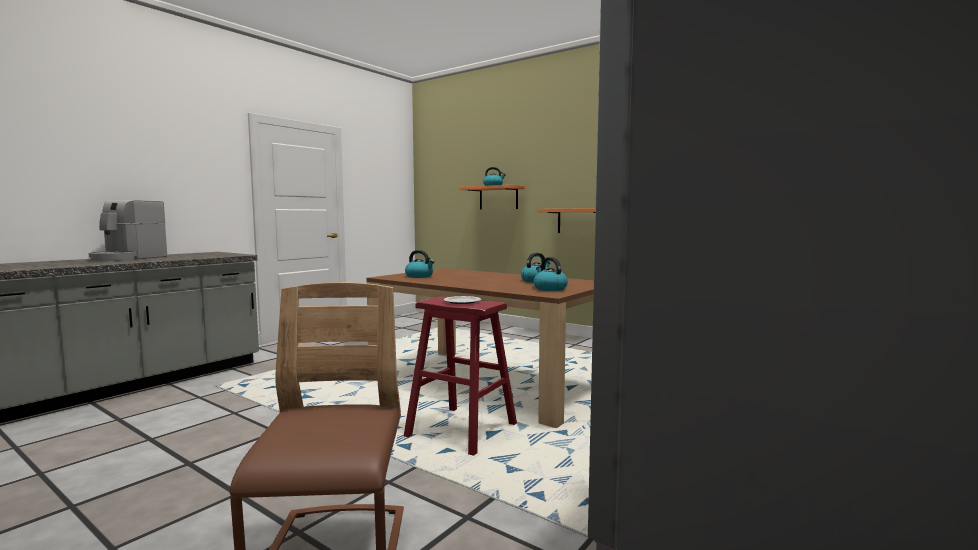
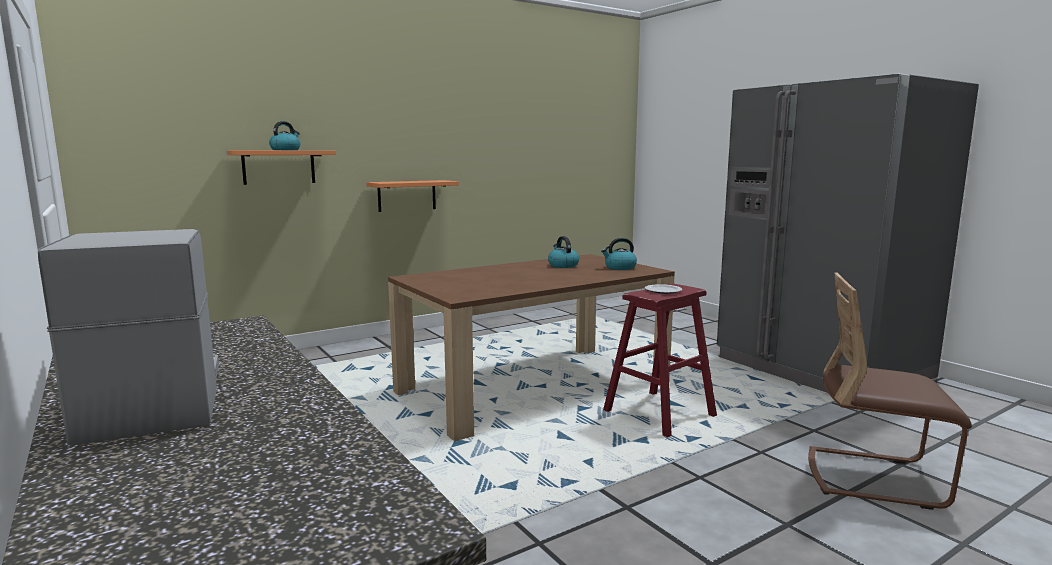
camera: 70 degrees left, 5 degrees up
(128, 258) = (155, 401): coffee machine -> coffee machine turned 150 degrees counterclockwise
(419, 276) = (473, 287): kettle -> none

